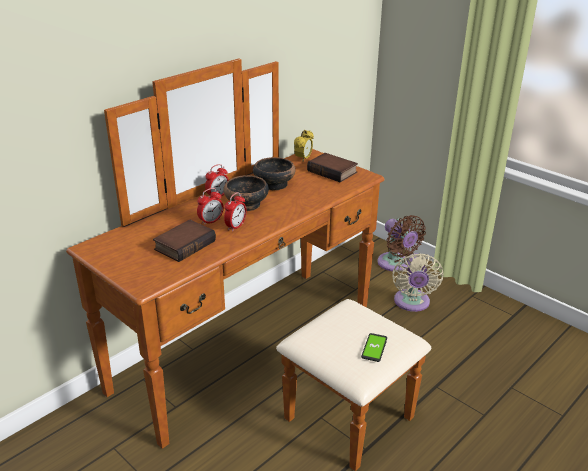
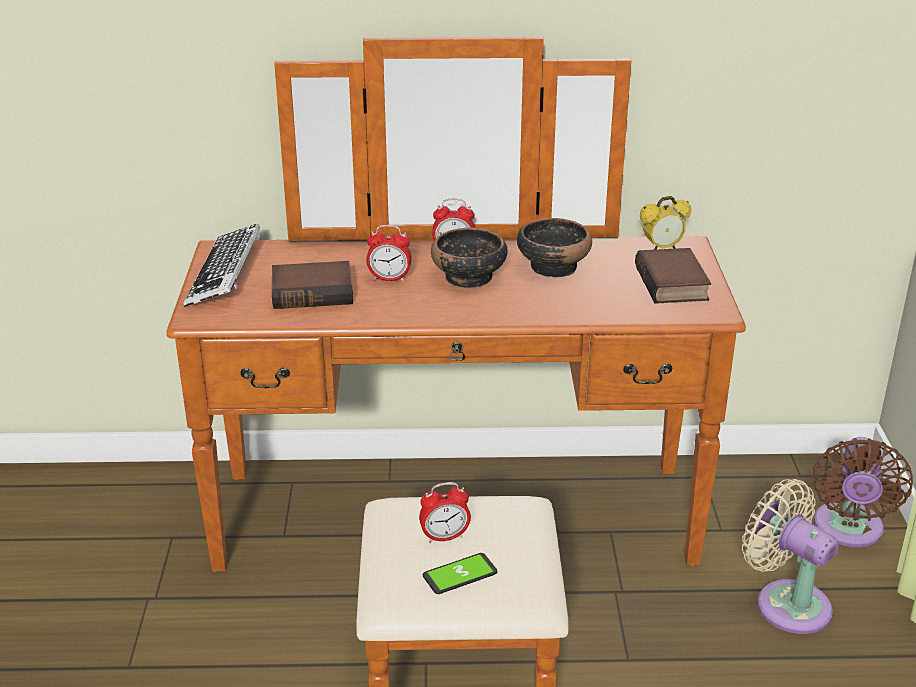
camera: 45 degrees right, 0 degrees up
(118, 257) = (225, 274): none -> keyboard
(235, 226) = (406, 298): alarm clock -> alarm clock (444, 537)
(412, 303) = (786, 603): beige fan -> beige fan turned 90 degrees clockwise

